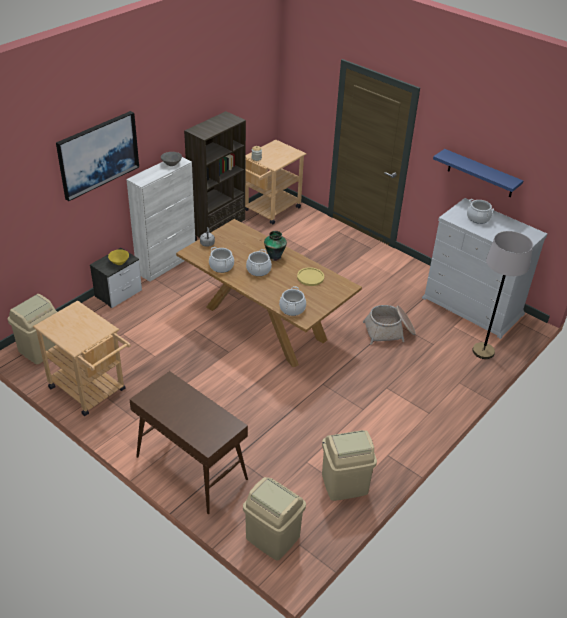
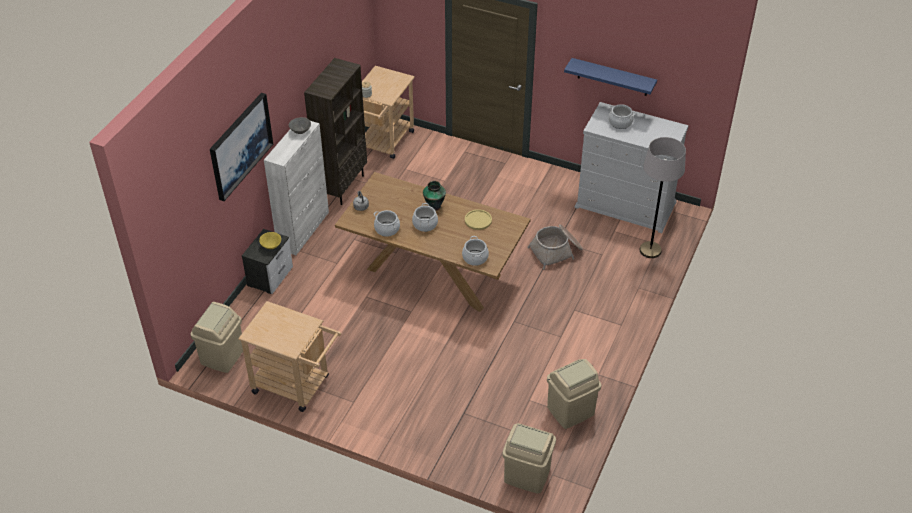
camera: 15 degrees left, 5 degrees up
(190, 468) = (427, 434): brown console table -> none

